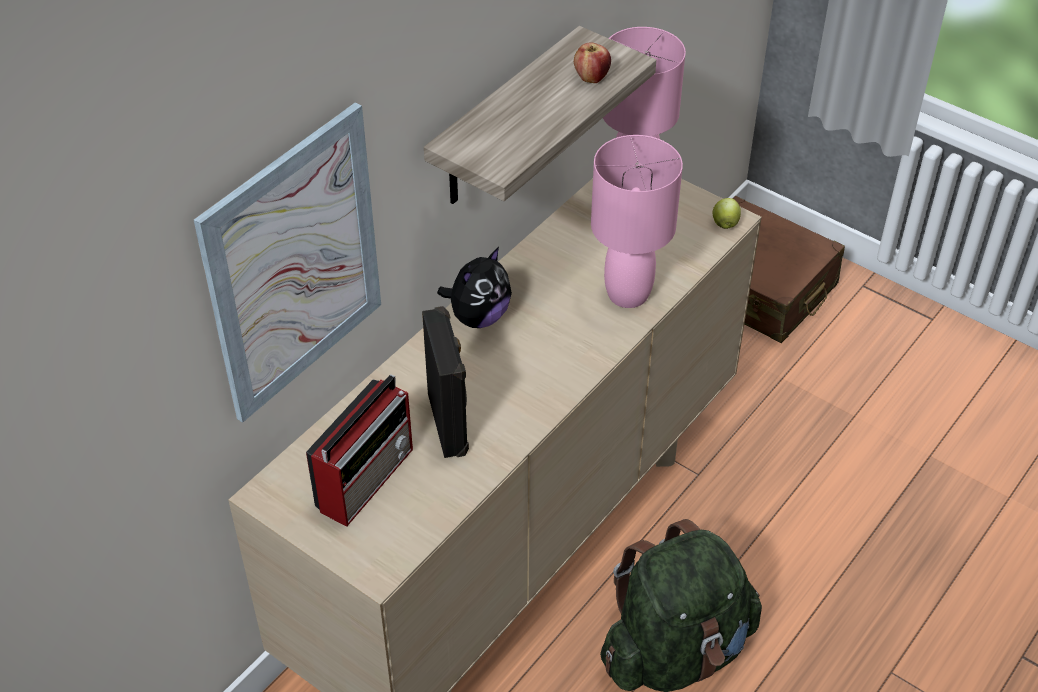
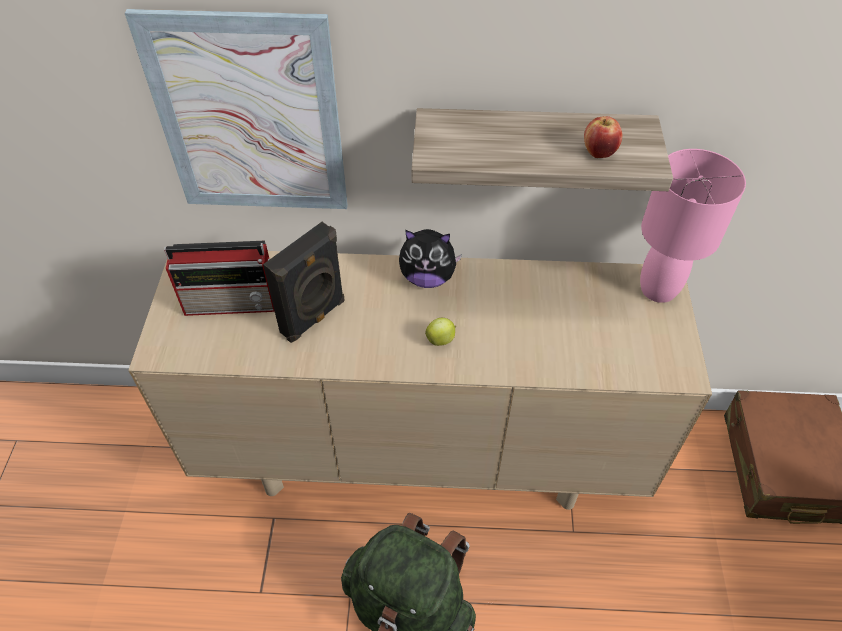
camera: 55 degrees right, 5 degrees up
(628, 293) = (533, 351): pink table lamp -> none
(725, 223) = (675, 372): apple -> apple (441, 339)

